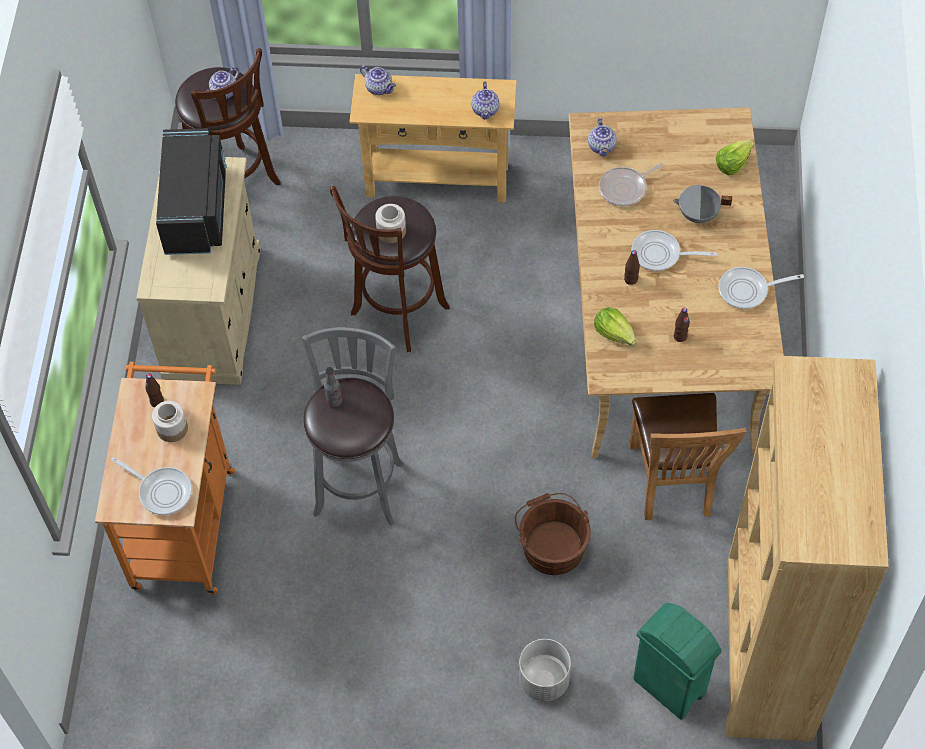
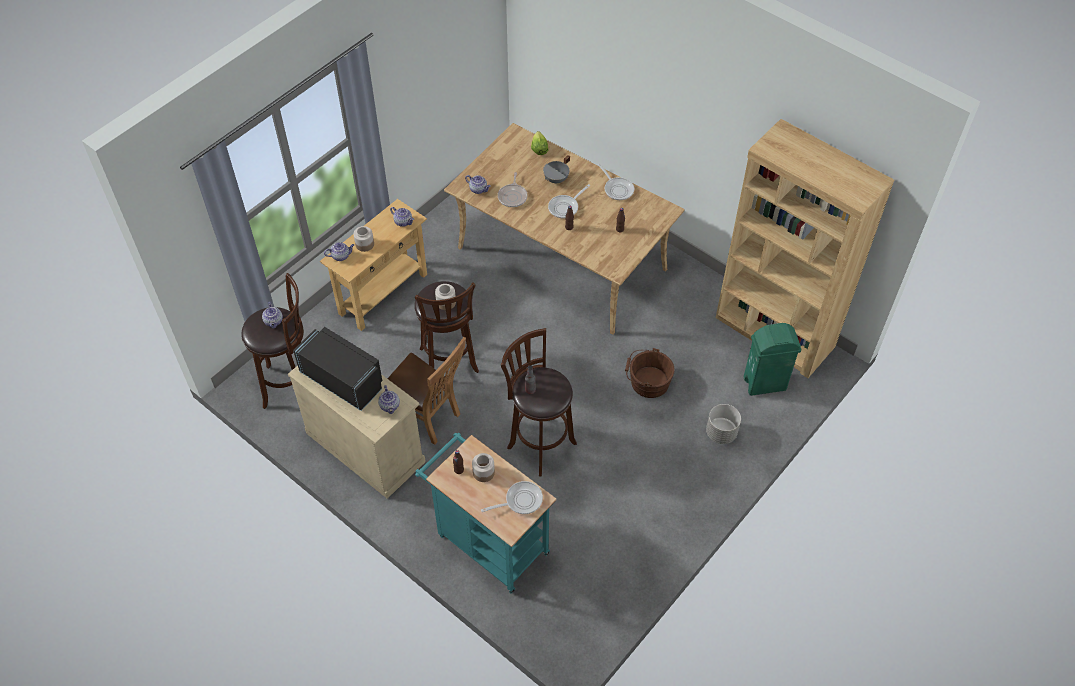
camera: 55 degrees left, 5 degrees down
(184, 519) = (488, 541): orange cart -> turquoise cart
(196, 278) = (390, 406): none -> teapot
(359, 483) = (539, 443): grey stool -> brown stool
(416, 98) = (364, 244): none -> jar
(614, 333) = (594, 252): lettuce -> none
(673, 484) = (656, 312): brown chair -> brown chair (428, 418)
(747, 290) = (617, 189): frying pan -> frying pan turned 60 degrees counterclockwise

